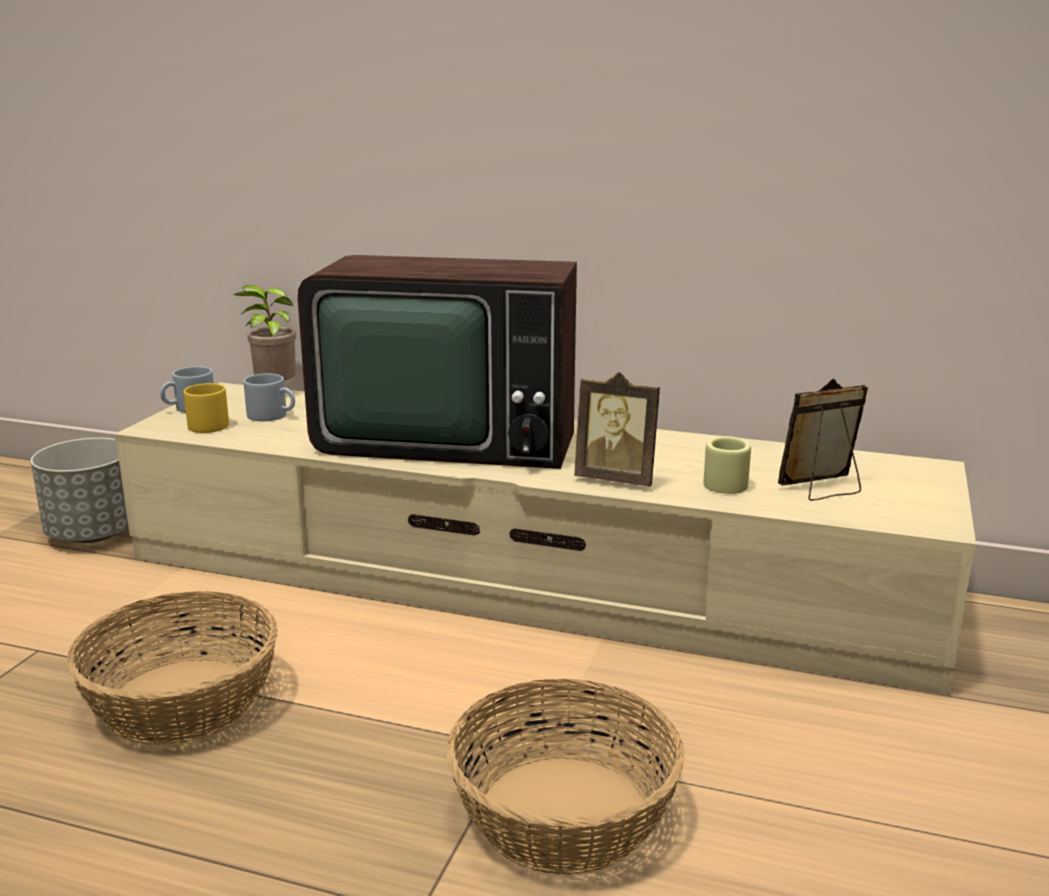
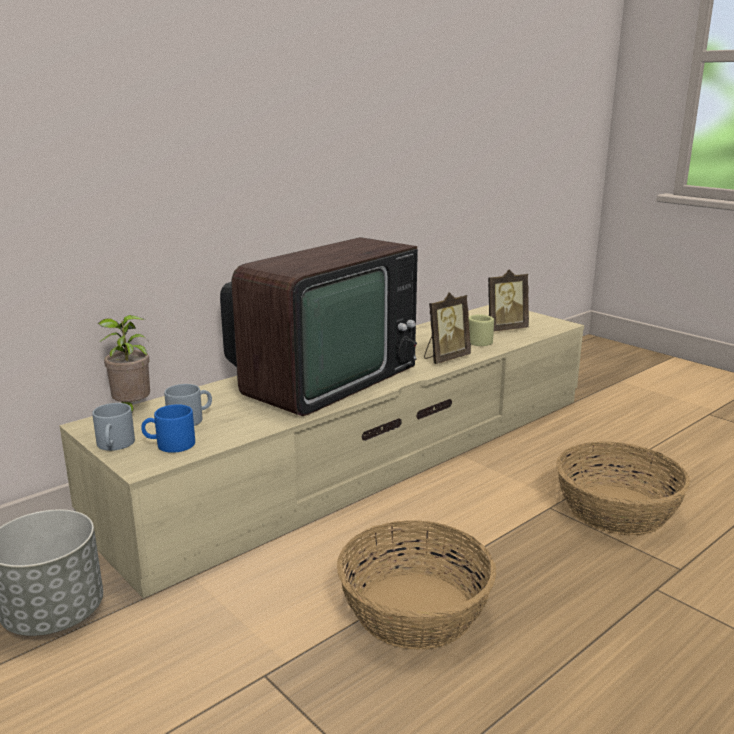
camera: 60 degrees left, 0 degrees up
(205, 424) = (169, 445): yellow mug -> blue mug
(822, 490) = (504, 329): picture frame -> picture frame turned 120 degrees counterclockwise

